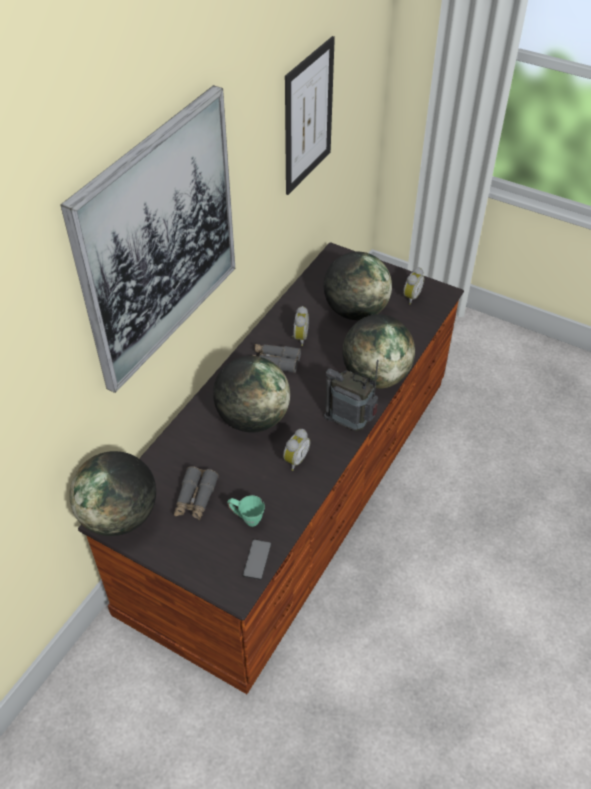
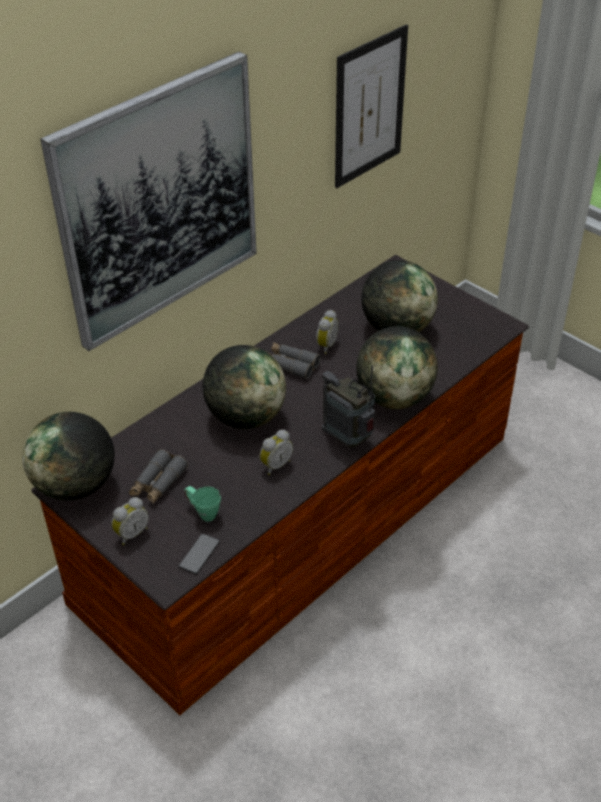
camera: 15 degrees right, 5 degrees down
(410, 297) = (464, 323): alarm clock -> alarm clock (131, 533)

